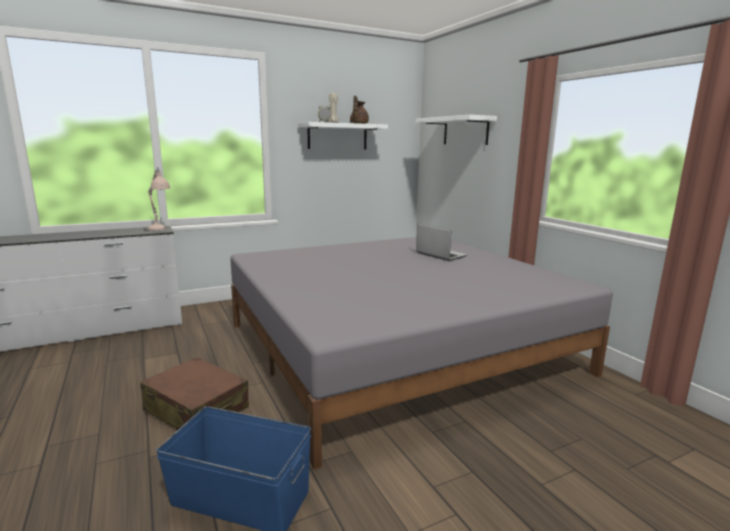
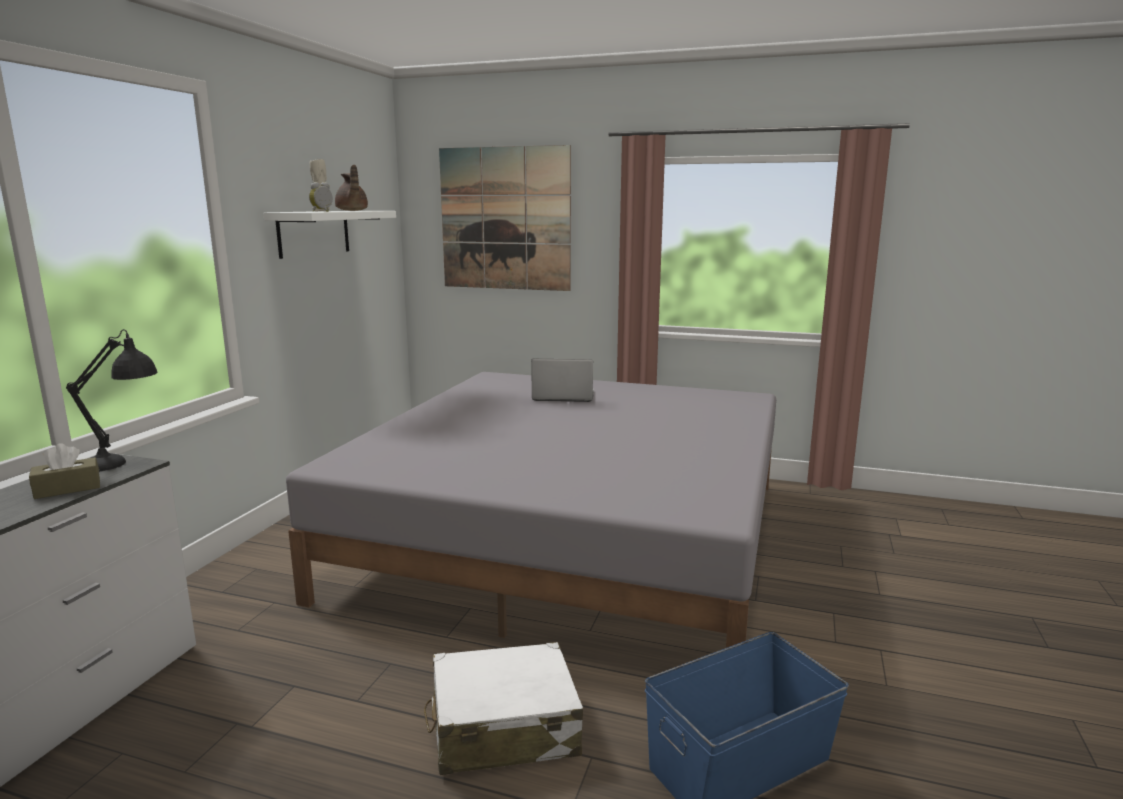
camera: 45 degrees left, 0 degrees up
(127, 232) = (67, 488): none -> brown tissue box
(160, 230) = (124, 465): beige table lamp -> black table lamp
(197, 409) = (503, 728): brown suitcase -> white suitcase
(465, 131) = (505, 219): white shelf -> picture

